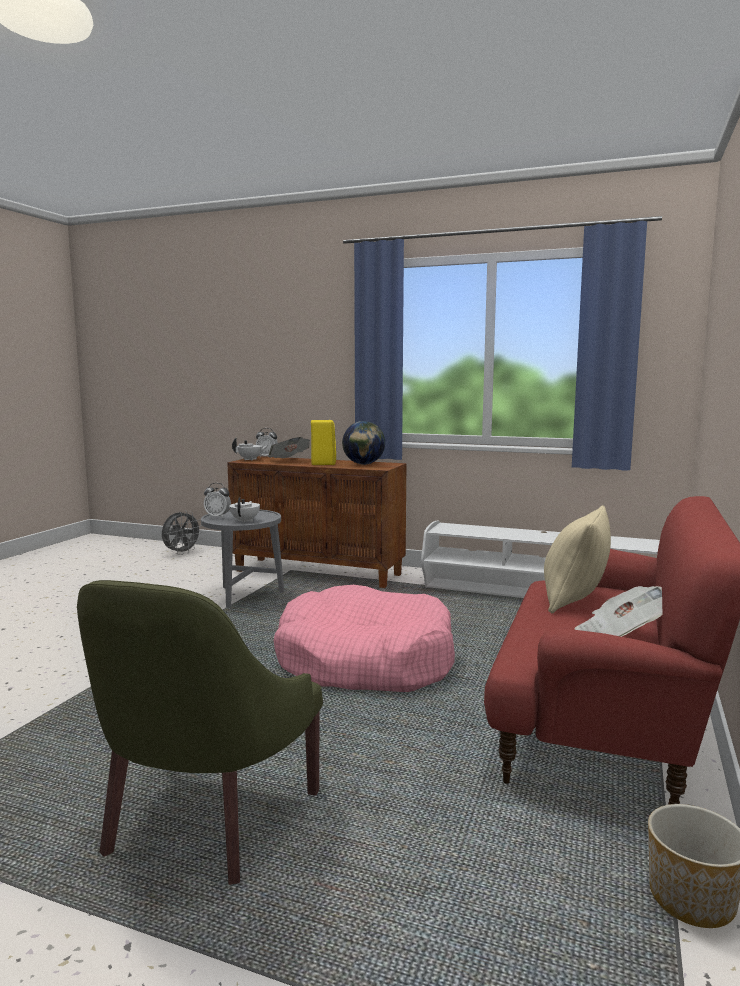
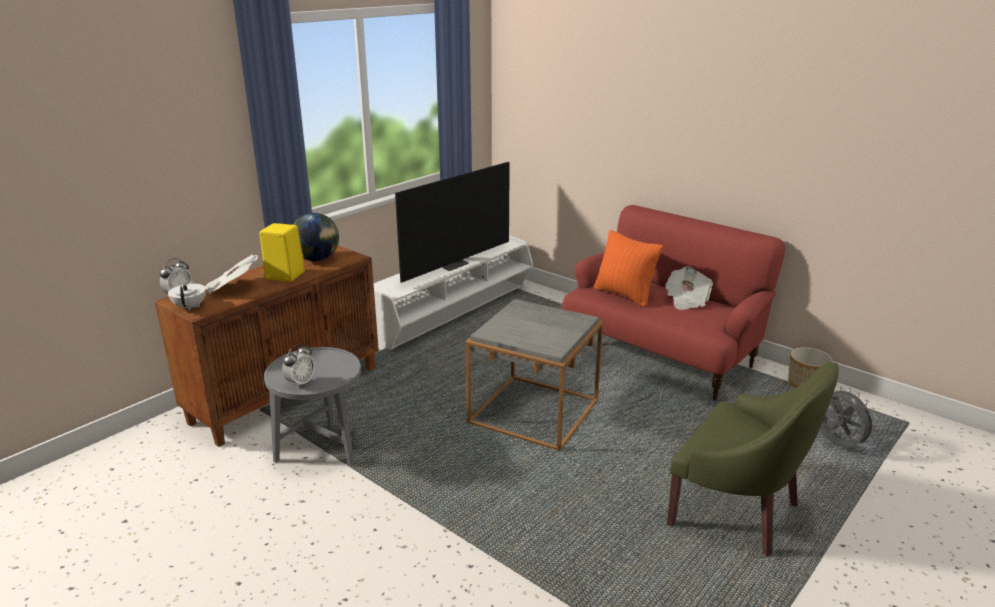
camera: 70 degrees left, 15 degrees up
(181, 553) = (71, 484): grey fan -> grey fan (836, 444)
(245, 521) = (334, 369): white teapot -> none
(365, 661) = (534, 411): pink dog bed -> grey side table
(542, 537) = (453, 264): none -> television
(573, 600) = (624, 295): beige pillow -> orange pillow

